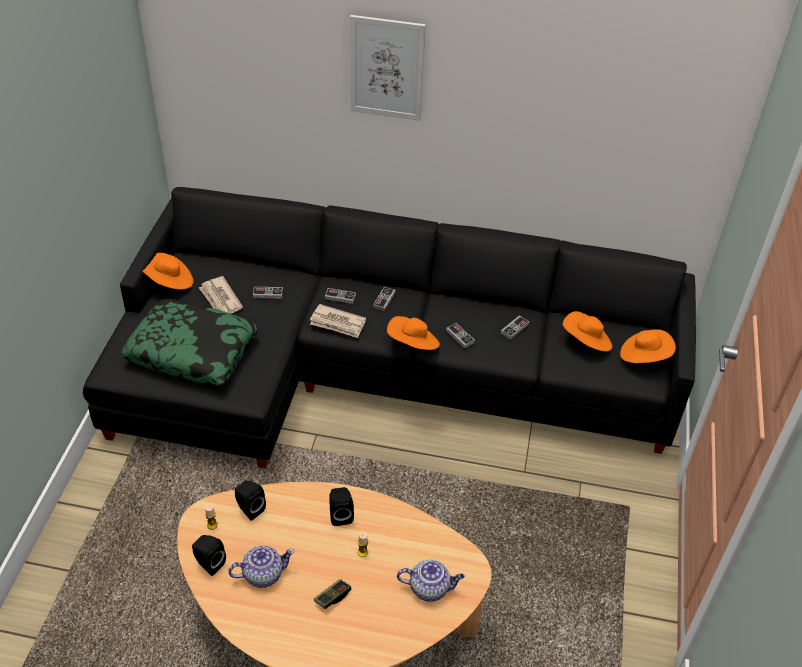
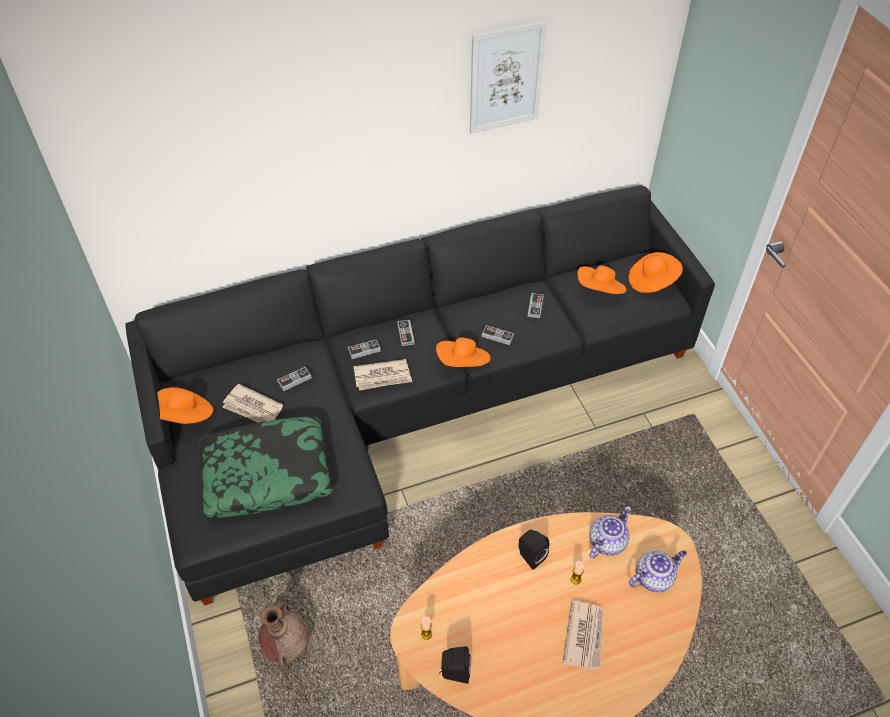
camera: 30 degrees left, 5 degrees up
(140, 499) = (287, 645): none -> brown vase
(249, 509) = (447, 598): black speaker -> none
(262, 574) = (509, 653): teapot -> teapot (606, 542)
(332, 597) = (585, 636): game controller -> newspaper
(386, 68) = (337, 104): picture -> picture (506, 78)

